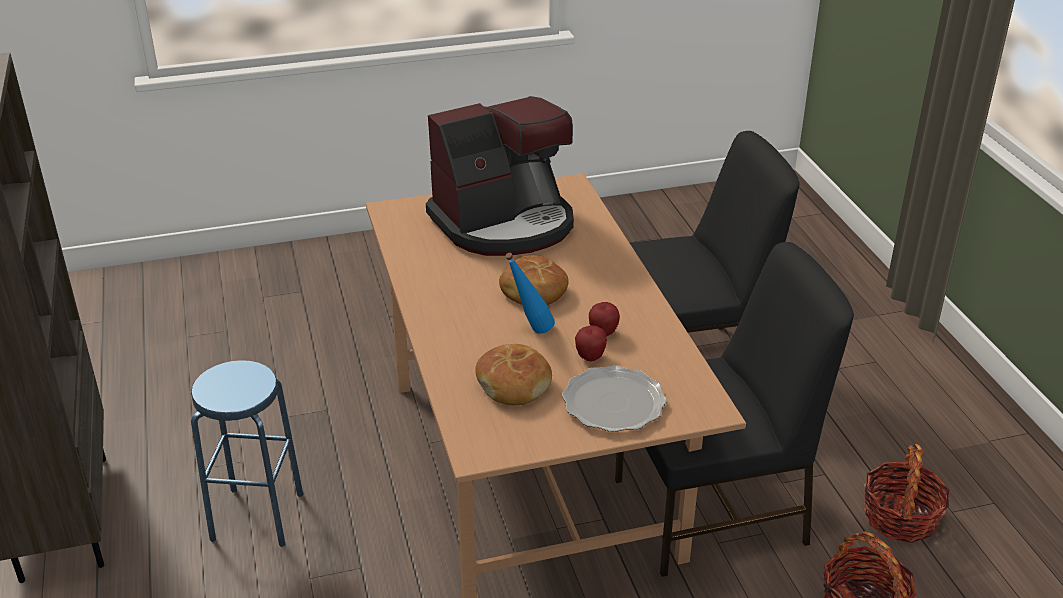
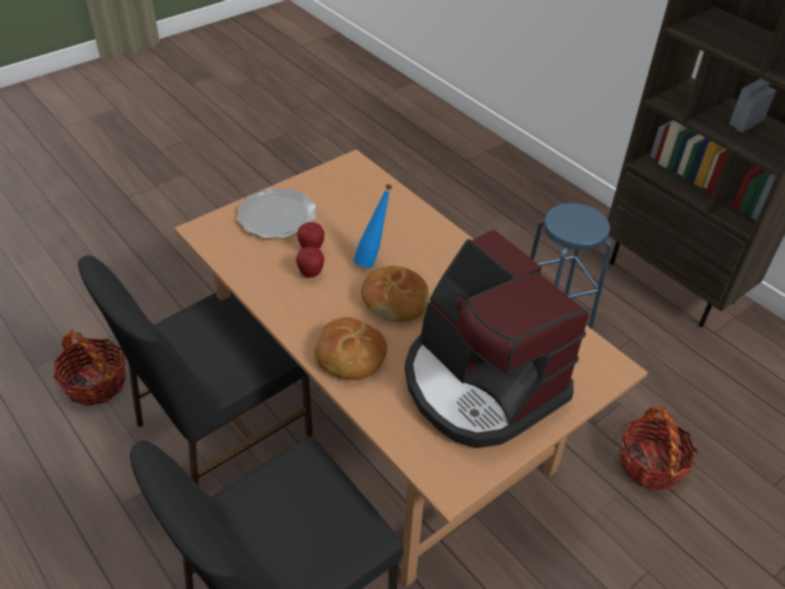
camera: 155 degrees right, 10 degrees up
(505, 223) = (481, 384): coffee machine -> coffee machine turned 75 degrees counterclockwise
(514, 384) = (357, 213): bread -> bread (349, 357)
(900, 518) = (53, 476): basket -> basket (650, 464)

